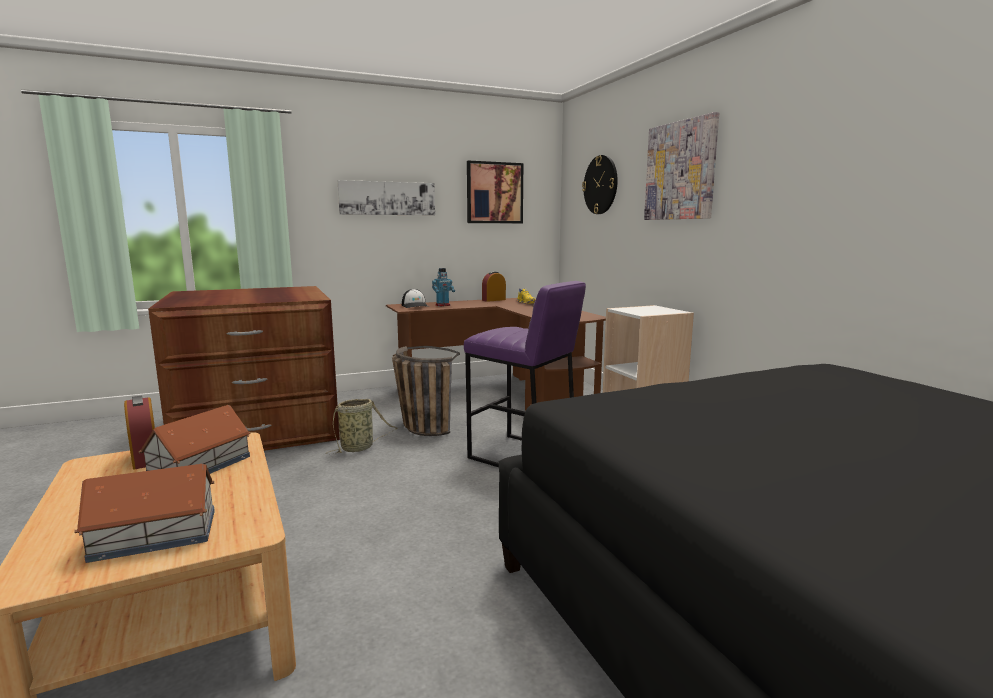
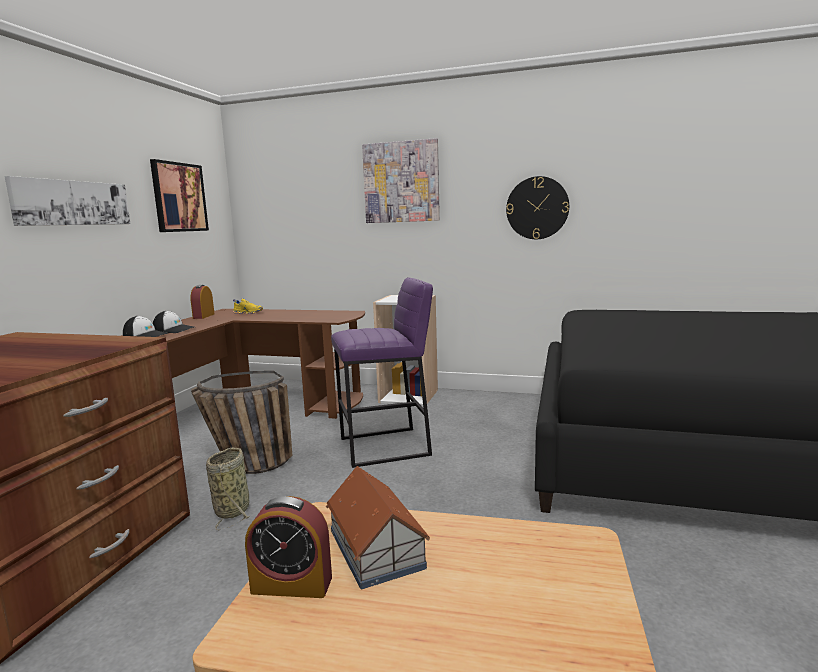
camera: 50 degrees left, 0 degrees up
(156, 534) = (550, 594): toy house -> none
(443, 305) = (174, 330): toy robot -> cap
(600, 185) = (297, 191): wall clock -> wall clock (537, 208)

